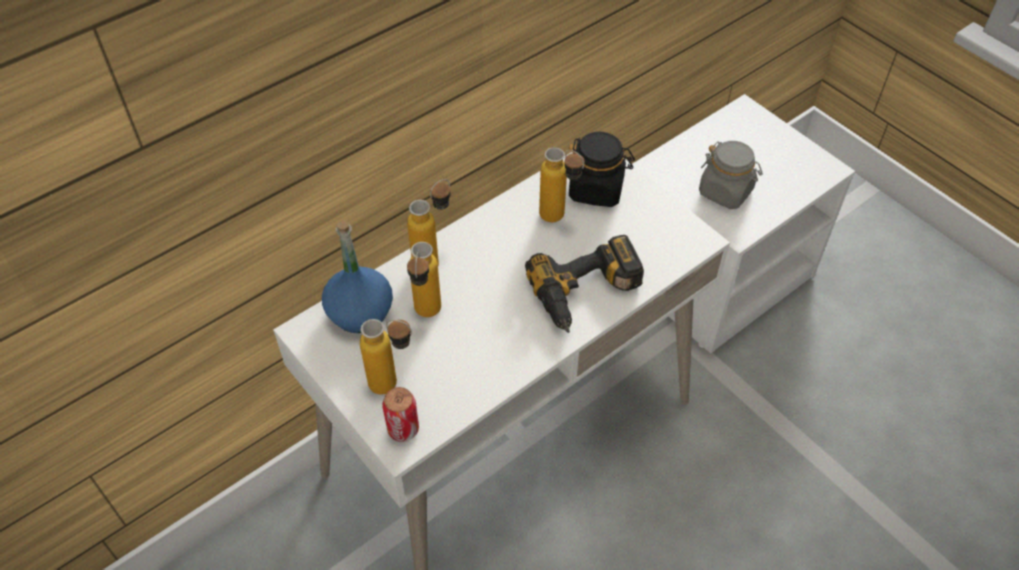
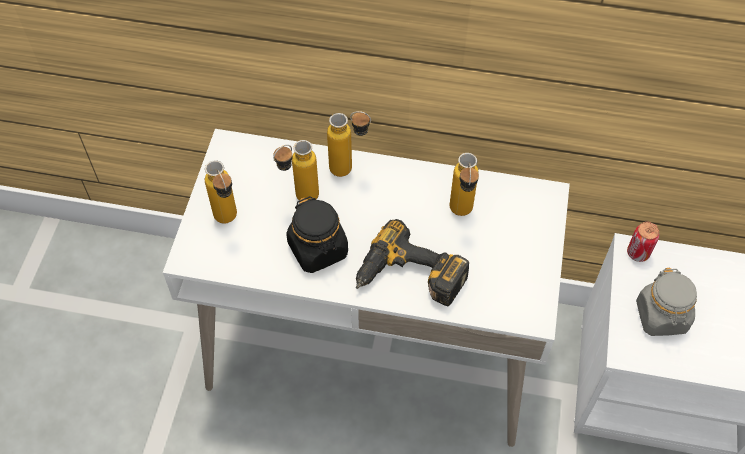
camera: 50 degrees right, 5 degrees up
(360, 312) = (269, 162): blue bottle -> none
(403, 429) = (200, 251): can -> can (638, 253)
(596, 189) = (514, 218): black jar -> black jar (318, 249)

